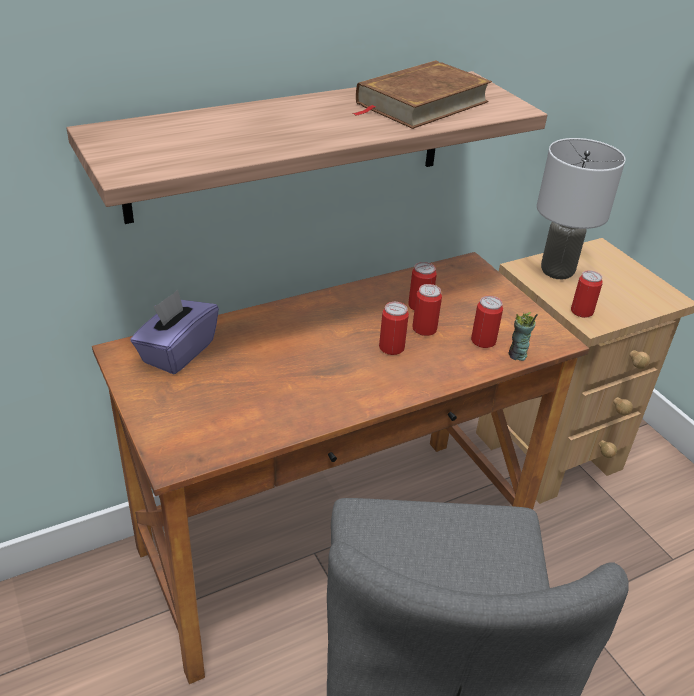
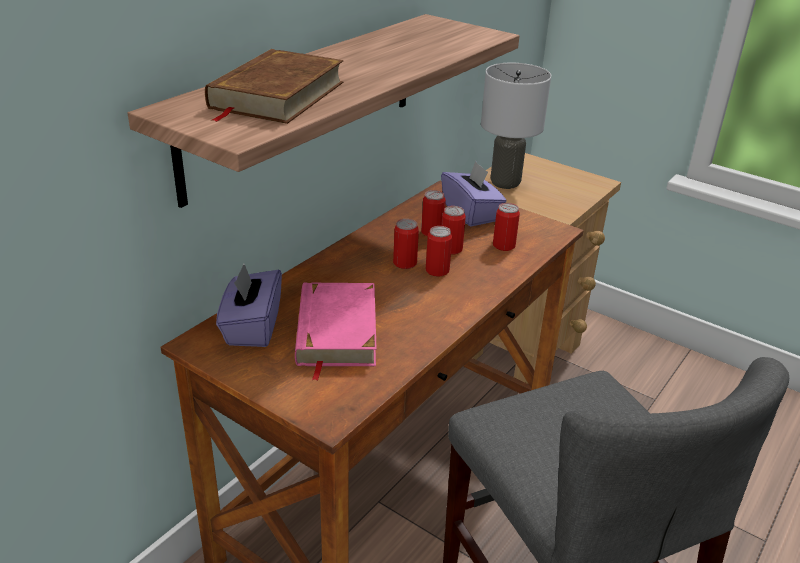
camera: 25 degrees left, 5 degrees down
(246, 379) = (336, 331): none -> pink book
(421, 102) = (418, 42): brown book -> brown book (276, 95)
(478, 296) = (471, 213): none -> purple tissue box
(517, 355) = (537, 249): cup -> none
(581, 311) = (546, 208): can -> can (405, 263)

